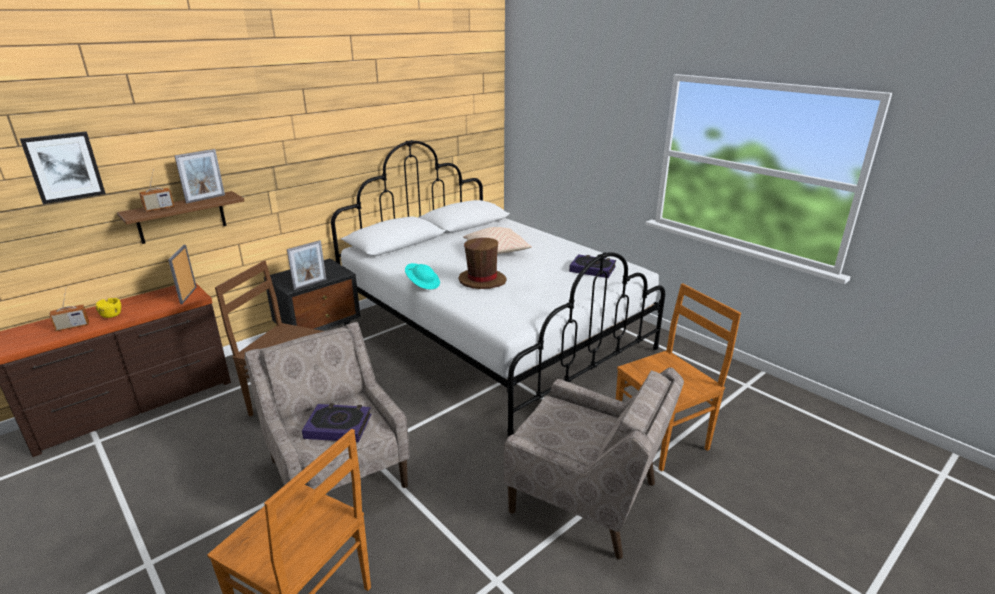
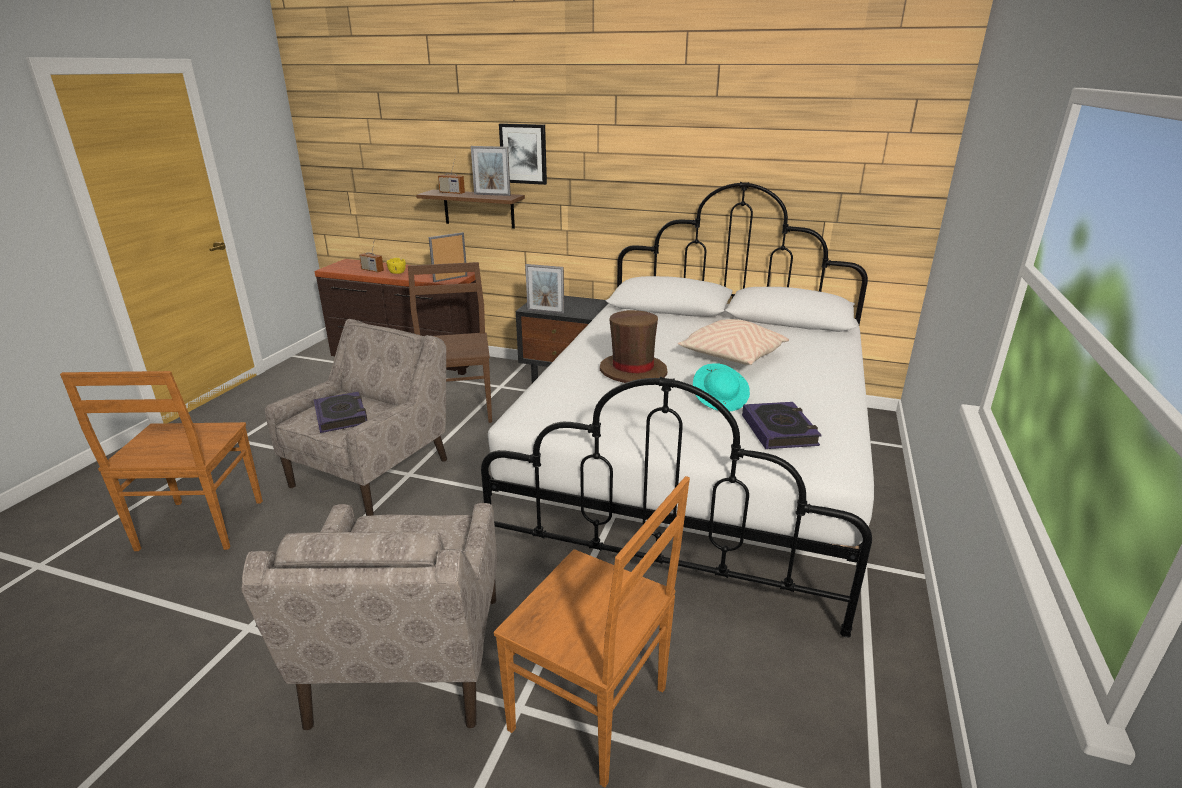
camera: 60 degrees right, 0 degrees up
(64, 167) = (404, 141): picture -> picture (523, 154)
(423, 284) = (581, 346): turquoise hat -> turquoise hat (720, 400)

